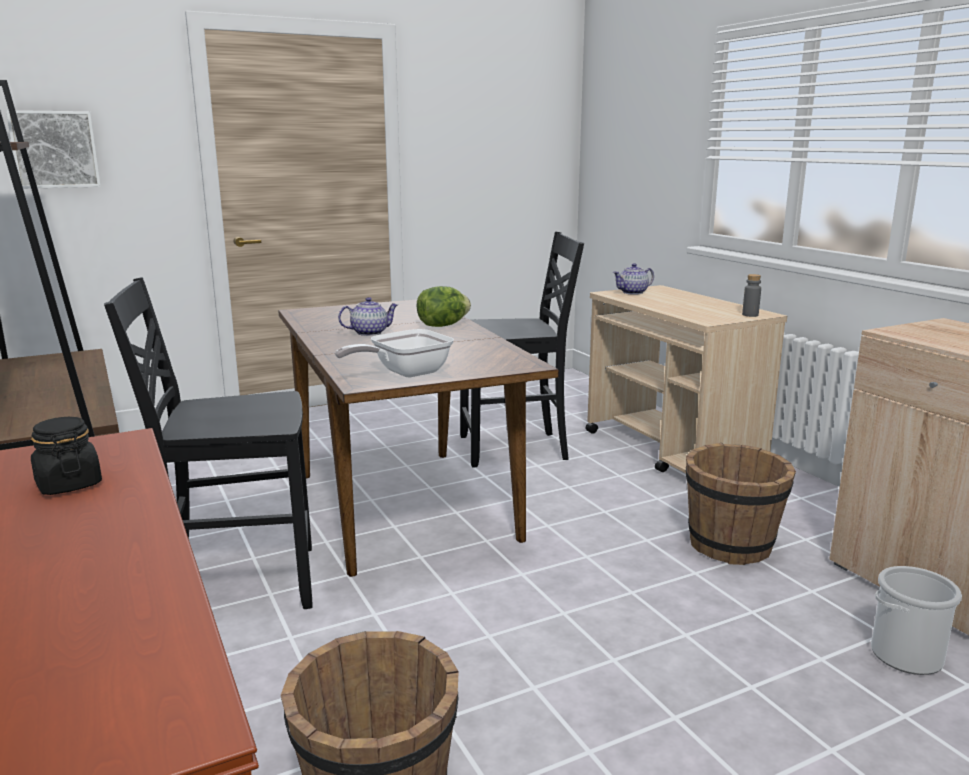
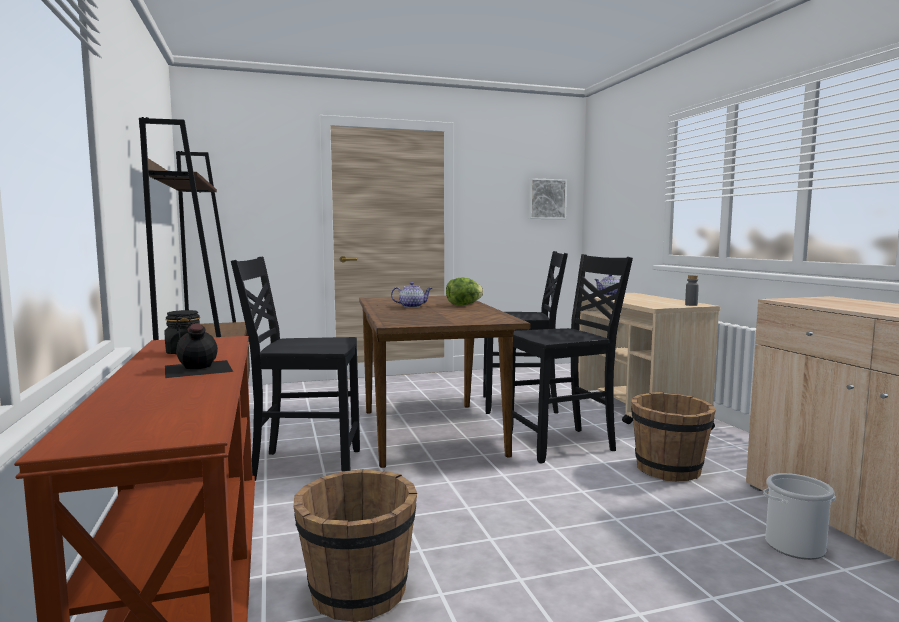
camera: 10 degrees right, 10 degrees down
(54, 149) = (233, 197): picture -> picture (546, 199)
(111, 533) = (197, 368): none -> black bottle
(404, 373) = (422, 321): frying pan -> none
(587, 514) = (562, 444): none -> black chair

